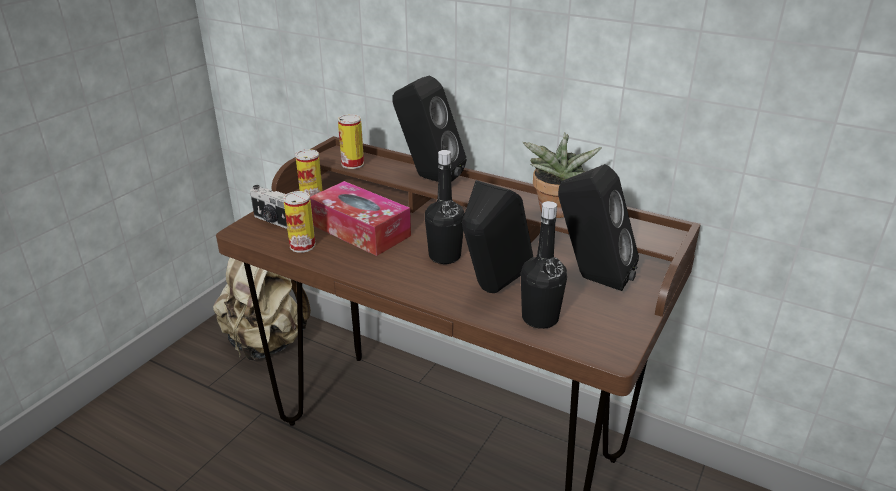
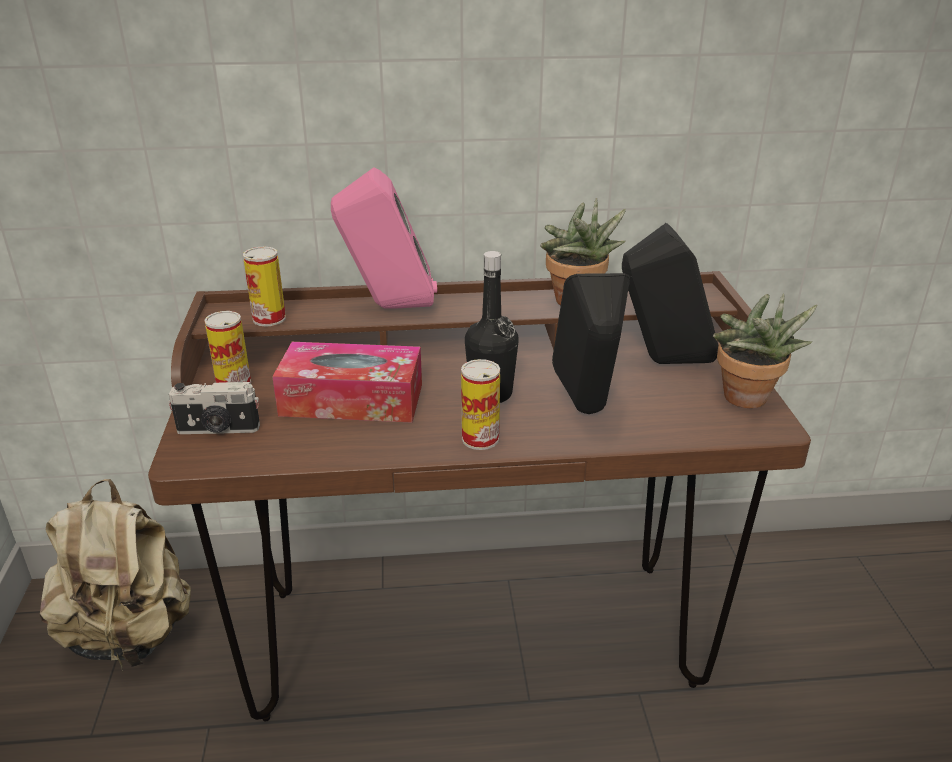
camera: 35 degrees left, 0 degrees up
(302, 245) = (301, 445): can -> can (480, 439)
(427, 178) = (388, 307): black speaker -> pink speaker
(540, 318) = (669, 420): black bottle -> none
(619, 329) = (747, 401): none -> potted plant

